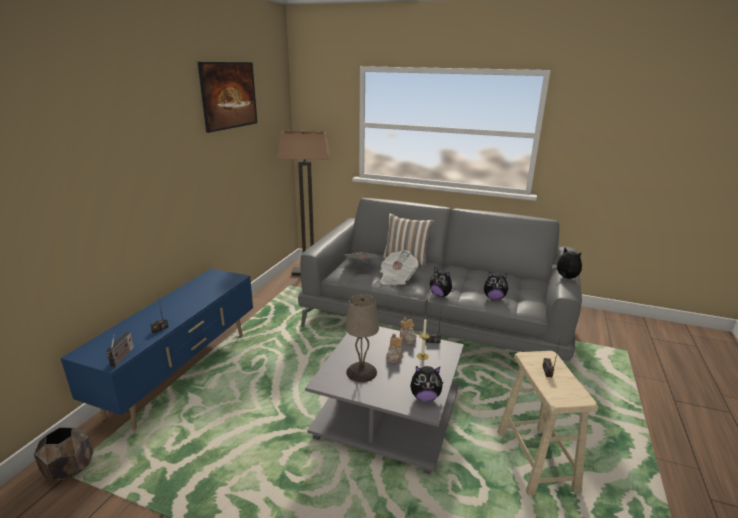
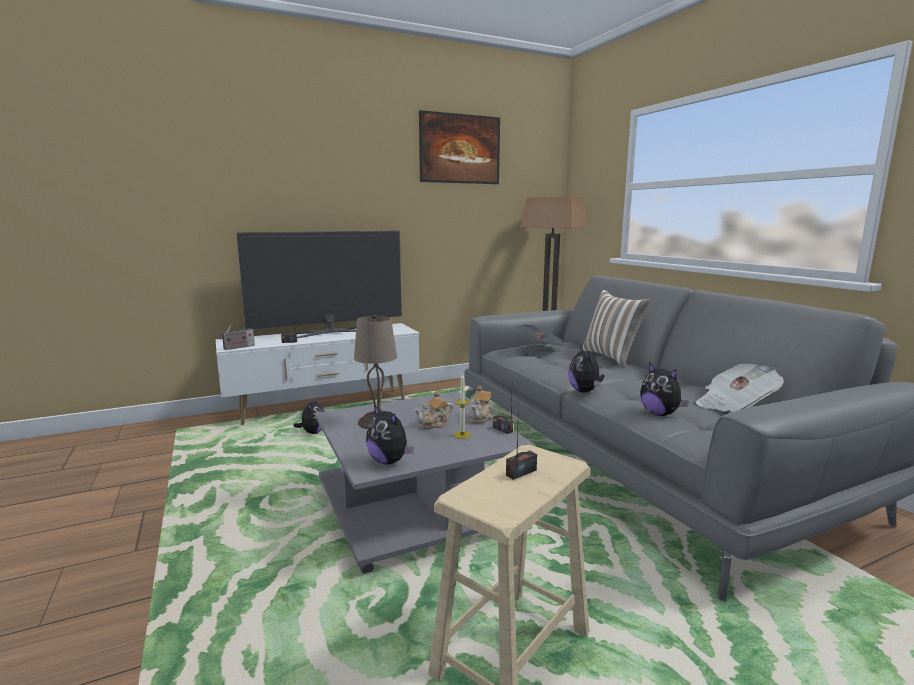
camera: 45 degrees right, 10 degrees down
(70, 469) = (182, 428): brown planter -> none
(172, 302) = (330, 332): none -> television
(183, 372) = (325, 406): blue tv stand -> white tv stand
(396, 278) = (560, 366): newspaper -> newspaper (734, 405)
(565, 278) = (795, 402): plush toy -> plush toy (313, 432)

